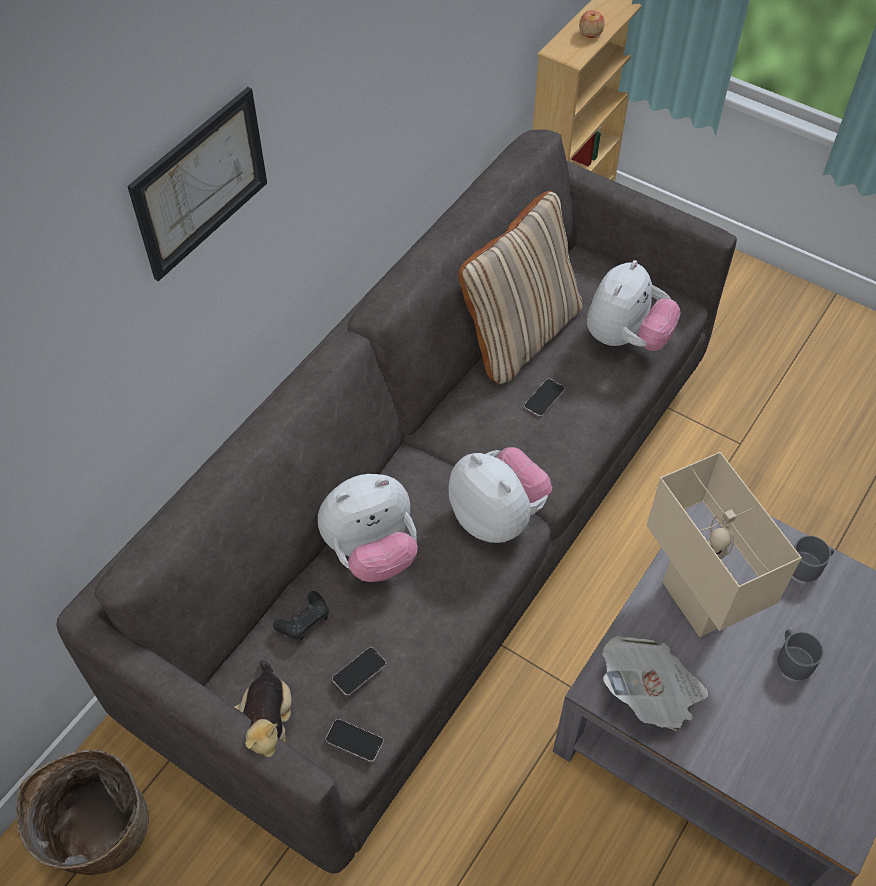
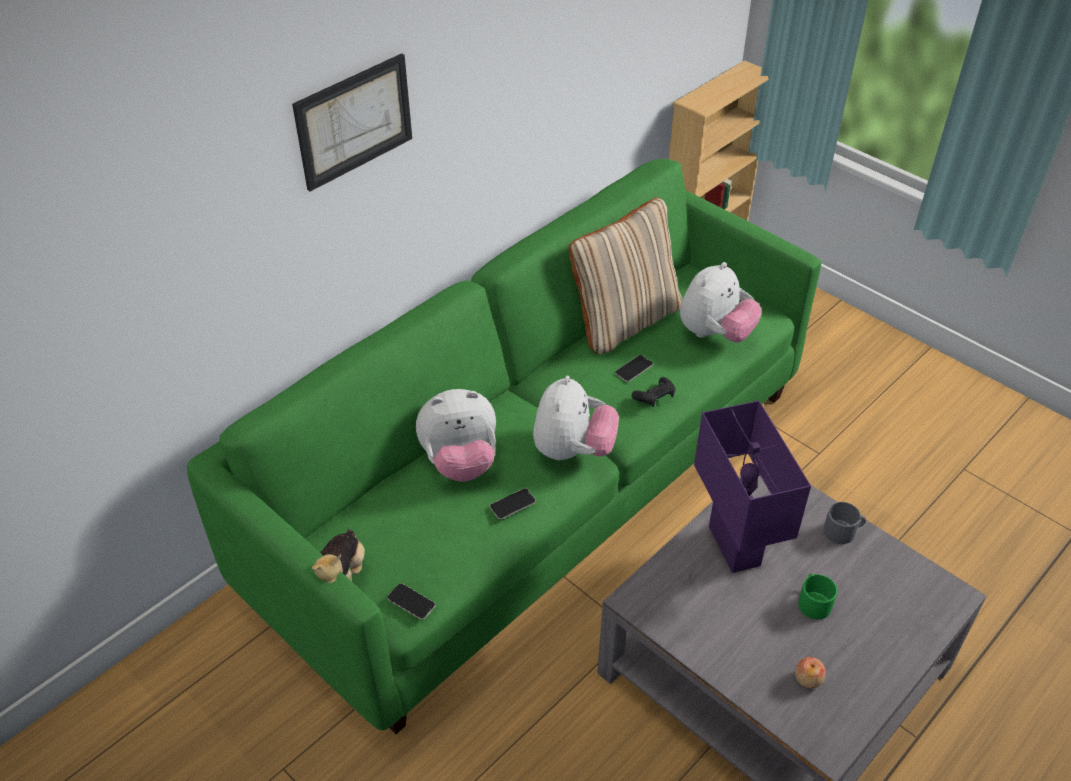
camera: 10 degrees right, 10 degrees down
(98, 833) = (193, 676): basket -> none
(304, 621) = (391, 505): black game controller -> black game controller (654, 396)
(359, 671) = (427, 549): phone -> phone (512, 504)
(437, 531) = (535, 486): grey sofa -> green sofa
(497, 516) = (573, 450): plush toy -> plush toy turned 45 degrees clockwise
(590, 33) = (720, 92): apple -> apple (808, 679)
(651, 693) = (678, 610): newspaper -> none
(695, 603) = (734, 546): beige table lamp -> purple table lamp
(793, 658) = (813, 601): grey mug -> green mug

